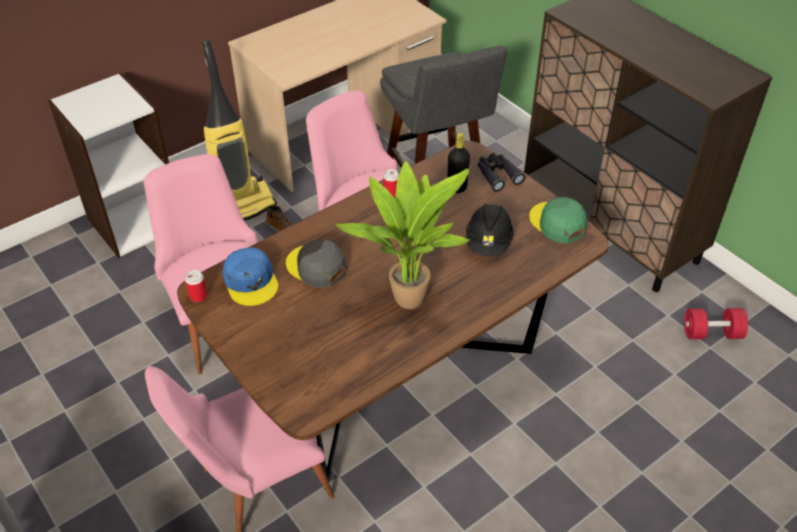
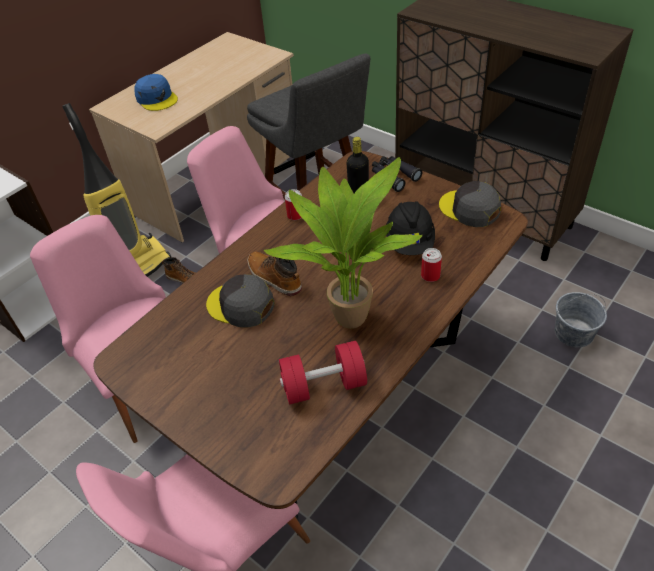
camera: 10 degrees left, 0 degrees up
(198, 296) = (119, 366): can -> can (430, 276)
(251, 281) = (174, 337): blue cap -> blue cap (157, 98)
(353, 248) = (274, 278): none -> boot
(557, 223) = (469, 209): green cap -> grey cap
(656, 371) = (574, 333): none -> grey bucket
(711, 333) = (608, 287): red dumbbell -> red dumbbell (324, 385)

